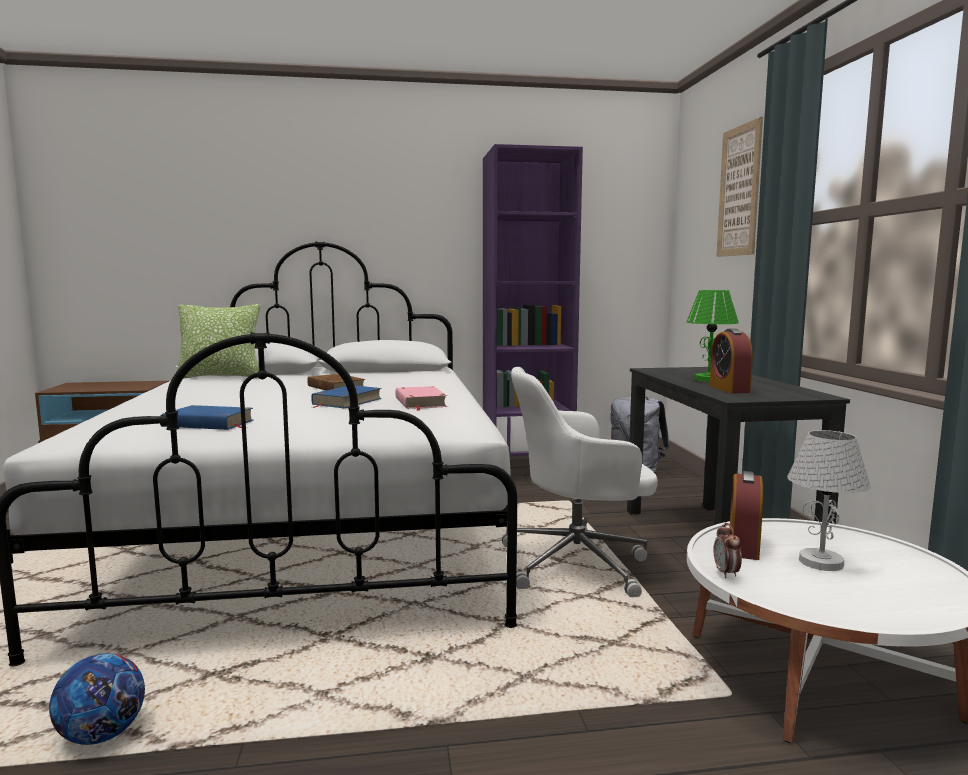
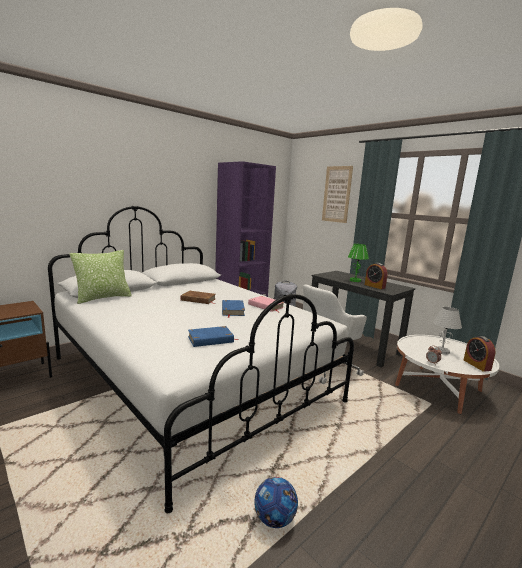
camera: 35 degrees left, 5 degrees up
(743, 546) = (417, 350): alarm clock -> alarm clock (477, 365)

